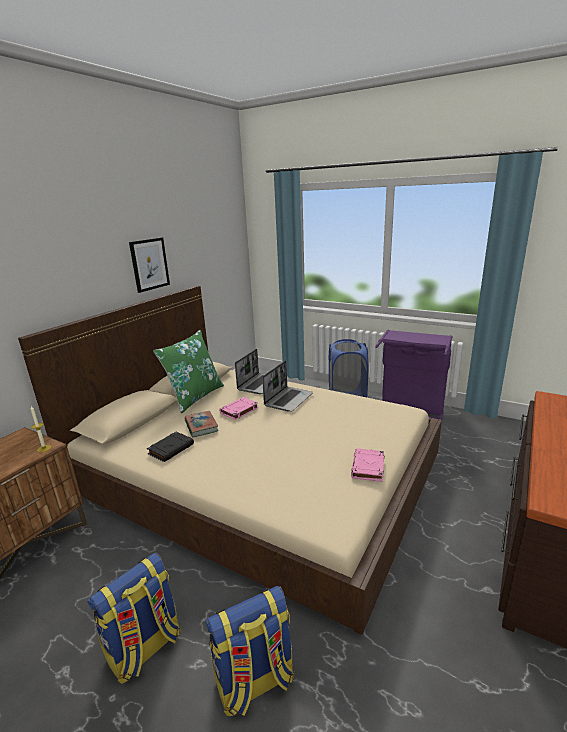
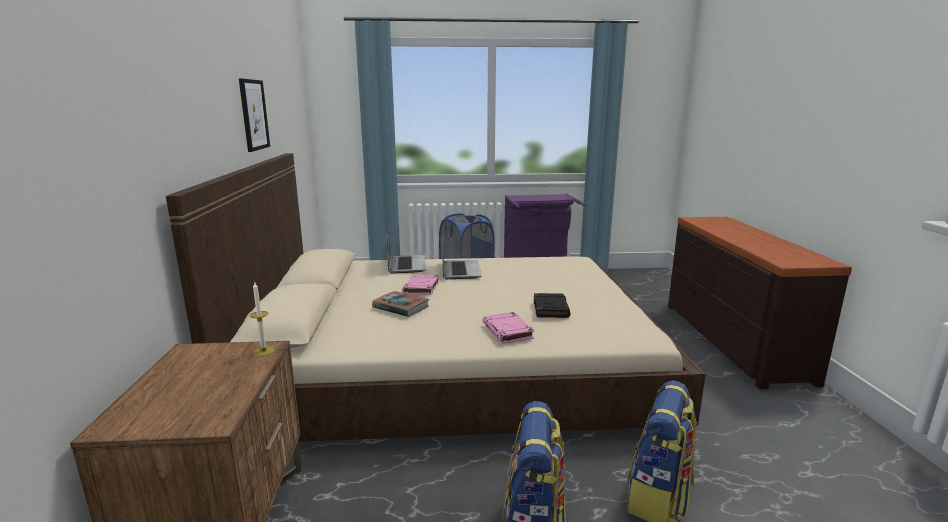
camera: 35 degrees left, 5 degrees down
(171, 449) = (398, 331): black book -> black book (550, 308)
(195, 396) = (344, 288): green pillow -> none
(368, 468) = (610, 297): pink book -> pink book (508, 331)

